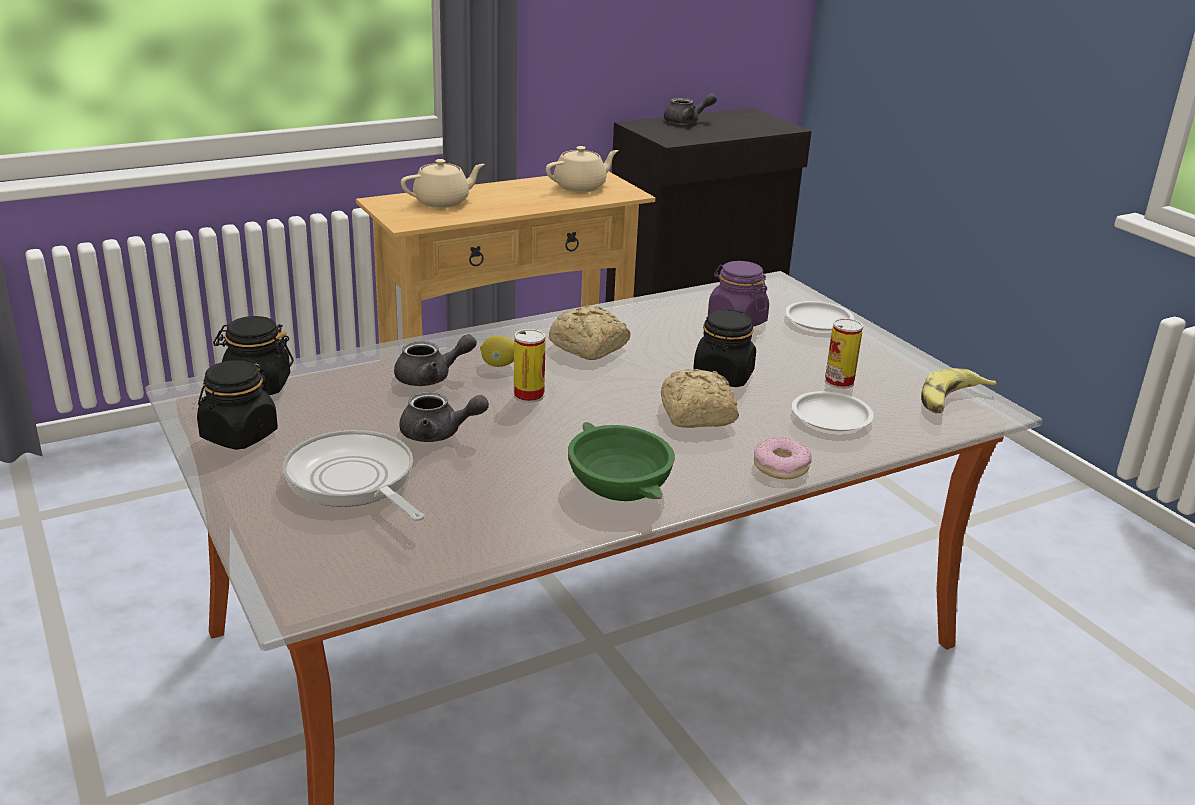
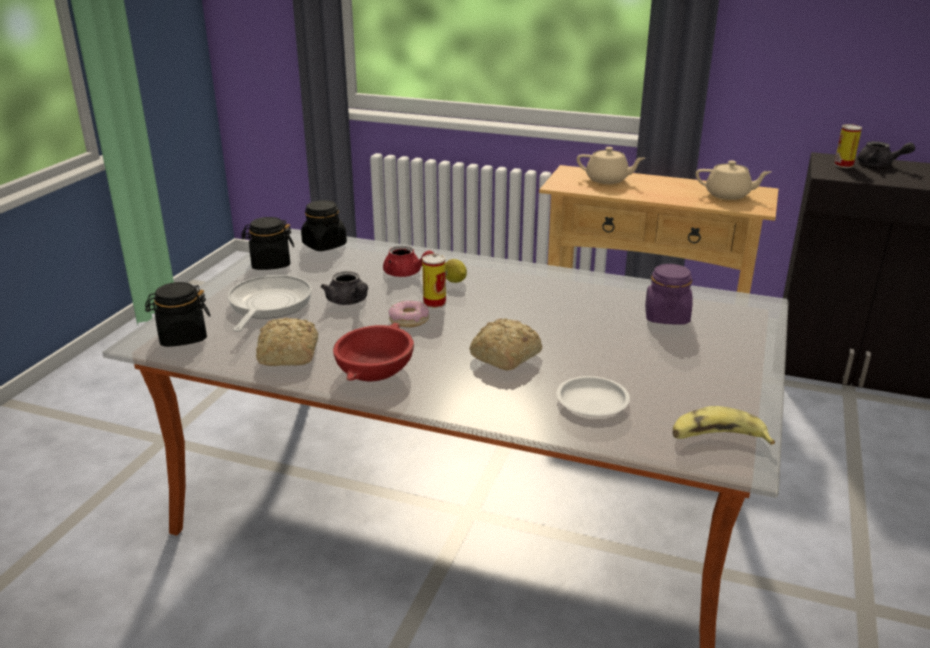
camera: 50 degrees right, 0 degrees up
(431, 378) = (406, 273): grey teapot -> red teapot
(589, 347) = (527, 293): bread -> bread (288, 355)
(621, 485) = (375, 370): green bowl -> red bowl
(723, 376) = (574, 344): black jar -> black jar (182, 337)
(781, 467) = (486, 410): donut -> donut (409, 320)
(818, 320) = (736, 341): white plate -> none
(839, 382) = (653, 384): can -> can (843, 165)

